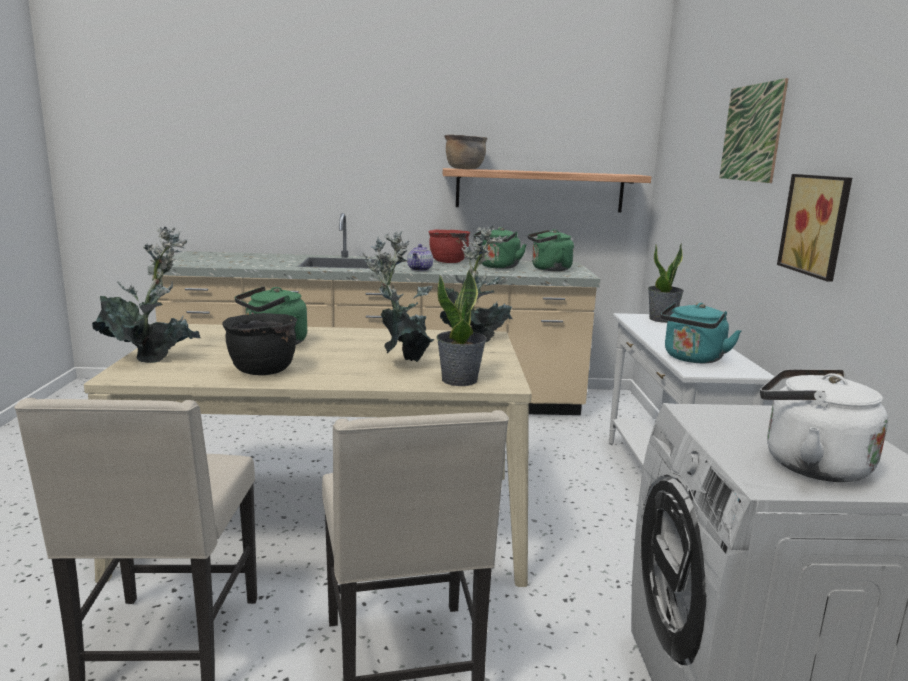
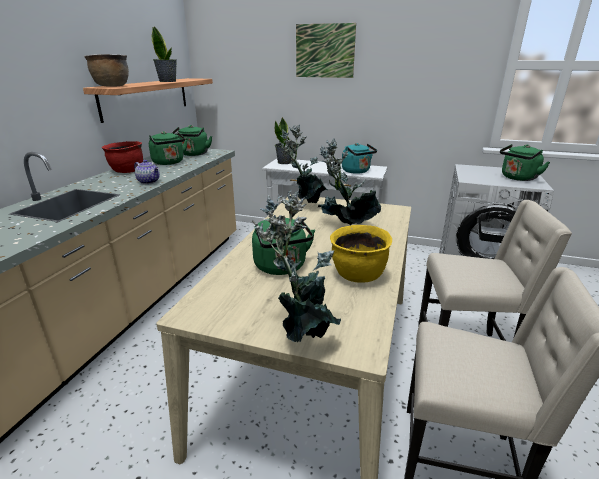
camera: 70 degrees left, 10 degrees up
(262, 370) = (358, 275): black cooking pot -> yellow cooking pot
(460, 380) = (388, 217): potted plant -> potted plant (168, 81)
(808, 464) = (517, 178): white kettle -> green kettle
(818, 225) = (398, 95): picture -> none

